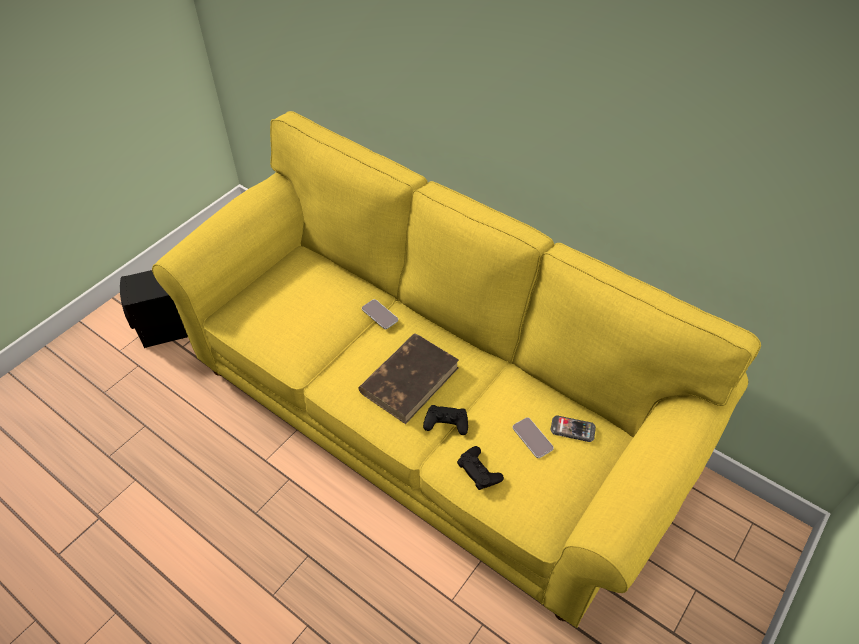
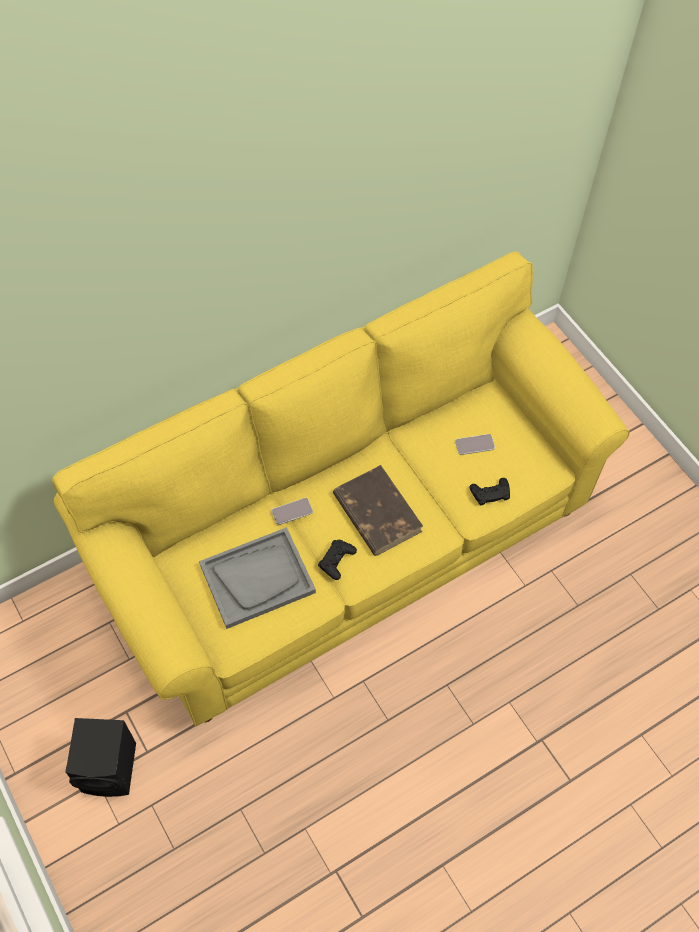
camera: 70 degrees left, 10 degrees up
(300, 311) = (257, 578): none -> grey tray
(446, 422) = (435, 500): black game controller -> black game controller (337, 560)
(572, 429) = (477, 414): phone -> none

